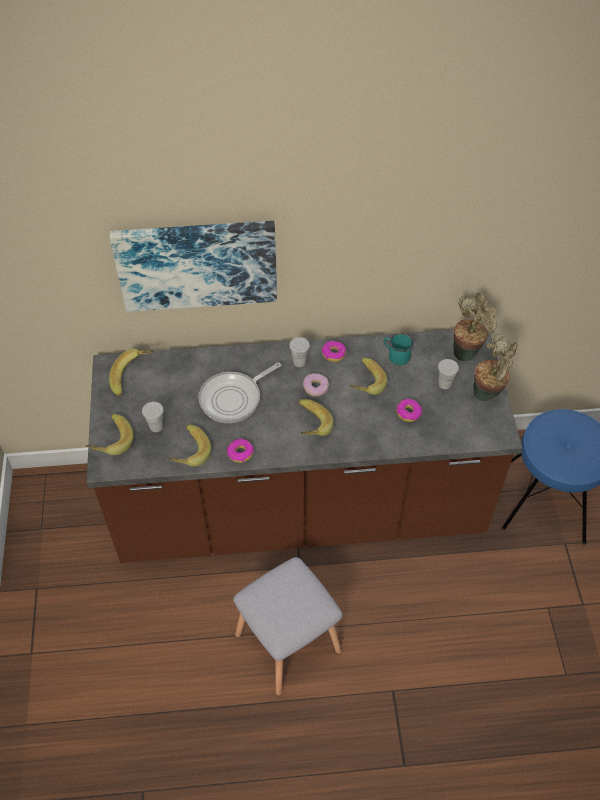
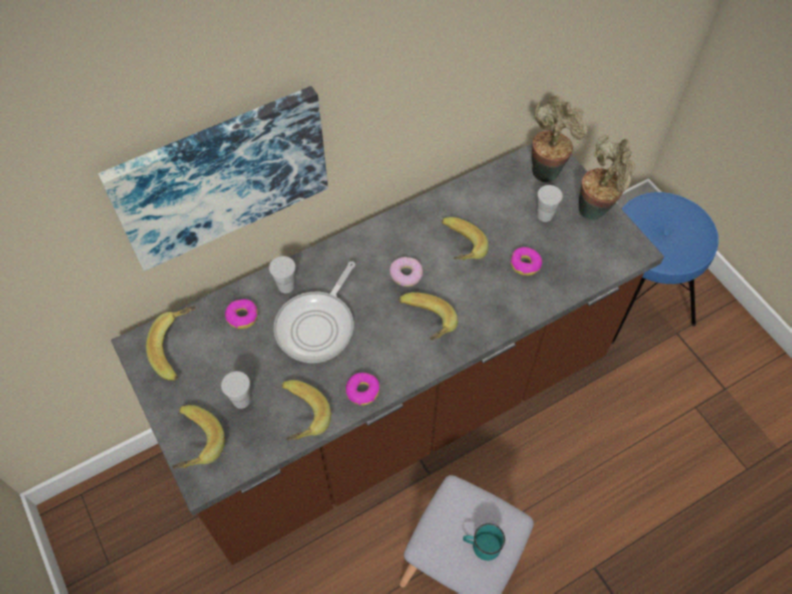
camera: 25 degrees left, 5 degrees up
(299, 362) = (371, 251): white cup -> white cup (286, 286)
(333, 353) = (404, 226): donut -> donut (242, 316)
(396, 355) = (474, 202): turquoise mug -> turquoise mug (481, 546)

